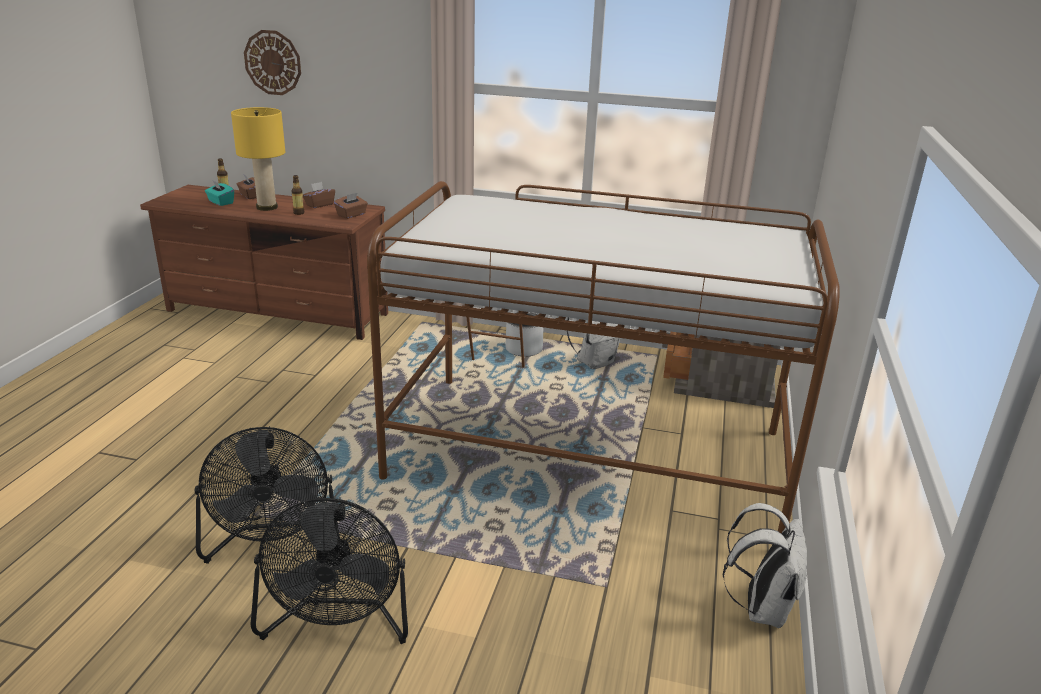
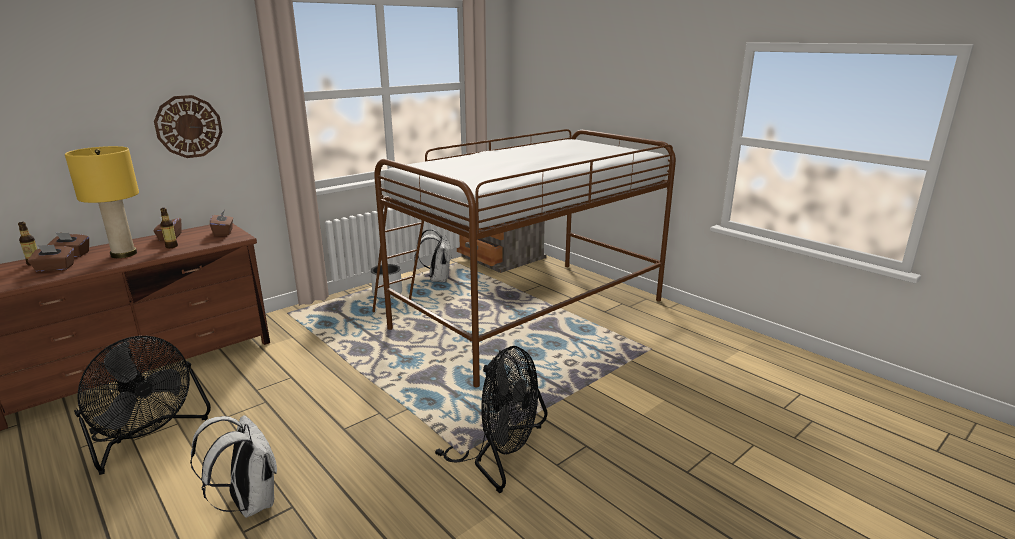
camera: 55 degrees left, 5 degrees down
(220, 202) = (55, 268): turquoise tissue box -> brown tissue box
(273, 62) = (66, 101): wall clock -> wall clock (189, 126)
(333, 618) = (611, 446): black fan -> black fan (142, 439)
(761, 608) = (694, 319): white backpack -> white backpack (249, 503)

